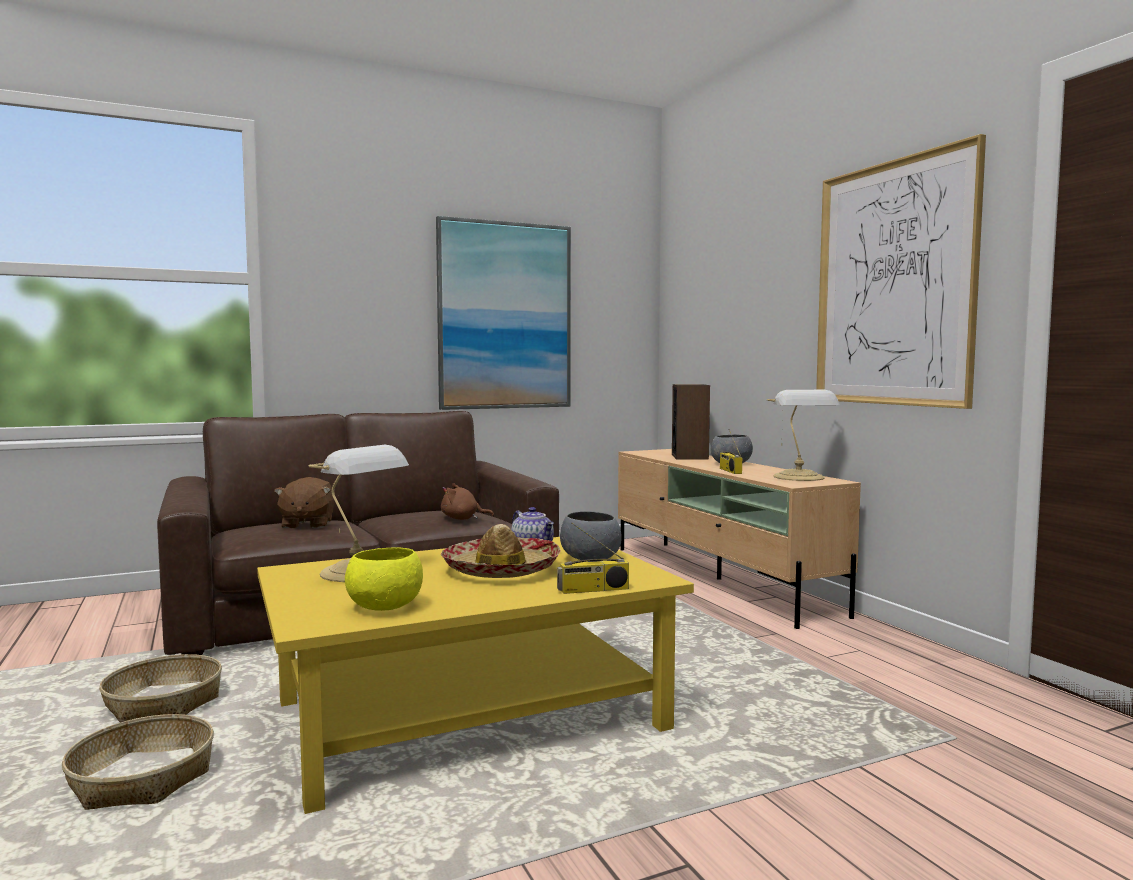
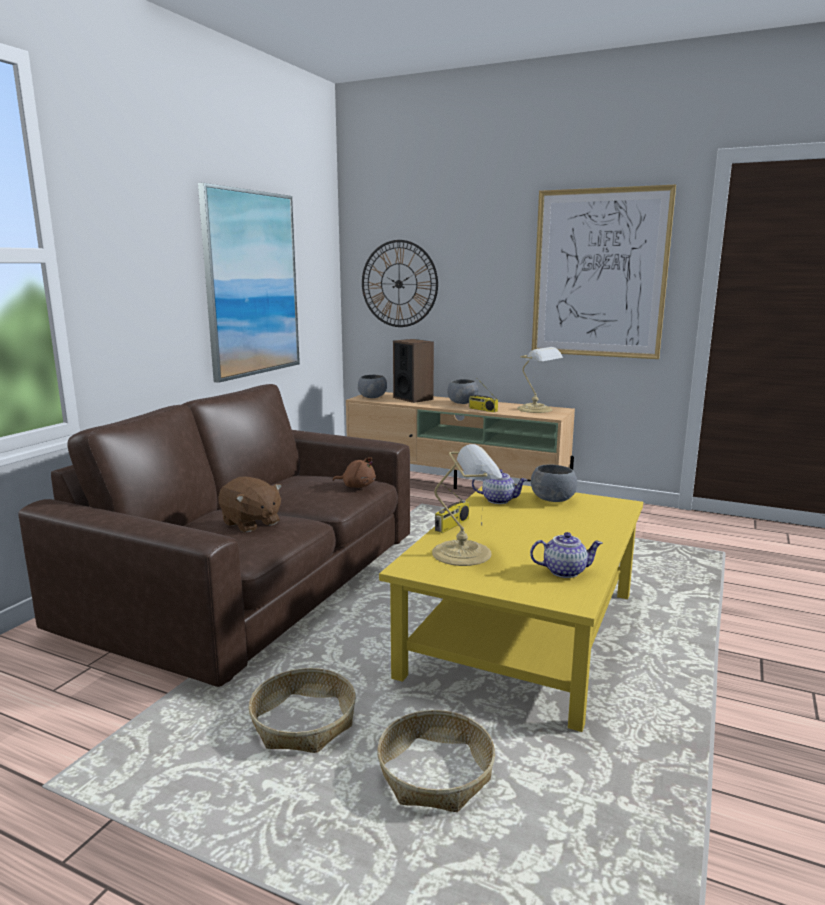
camera: 40 degrees left, 10 degrees up
(385, 606) = (564, 571): yellow bowl -> teapot
(462, 519) = (357, 486): brown plush toy -> brown plush toy turned 120 degrees counterclockwise
(501, 570) = (535, 522): hat -> none
(593, 590) = (619, 521): radio -> radio (452, 525)
(651, 452) = (372, 397): none -> grey bowl
(701, 319) = (399, 284): none -> wall clock

